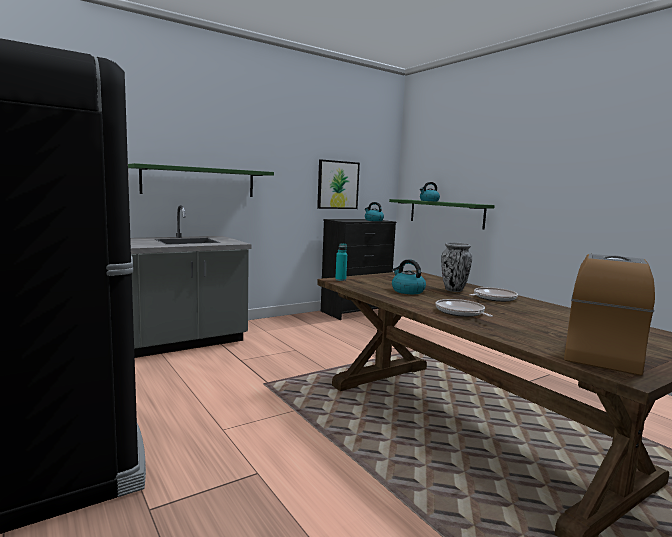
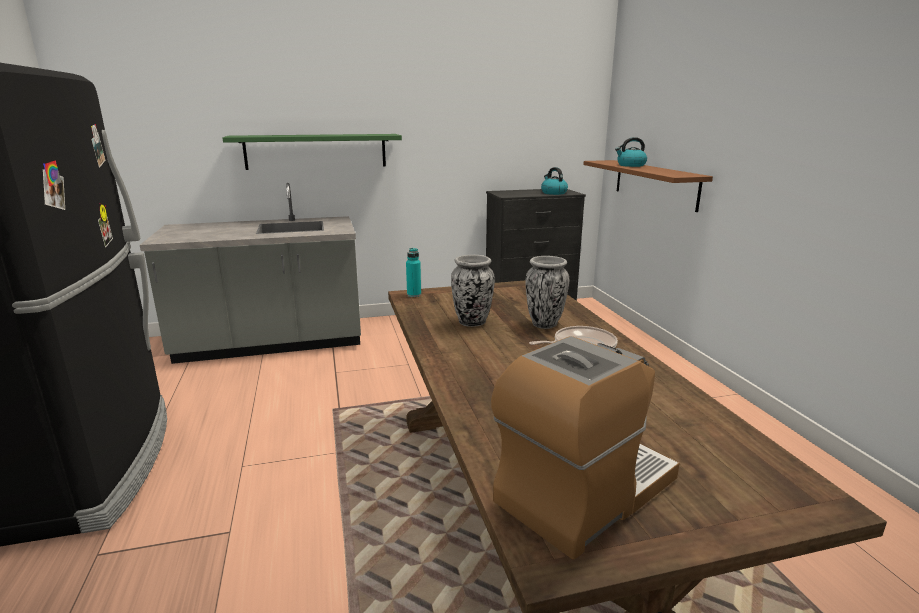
camera: 20 degrees right, 10 degrees up
(338, 185) = (508, 144): picture -> none
(407, 291) = (472, 322): kettle -> vase
(445, 213) = (655, 183): green shelf -> brown shelf
(461, 312) = (485, 374): frying pan -> none

